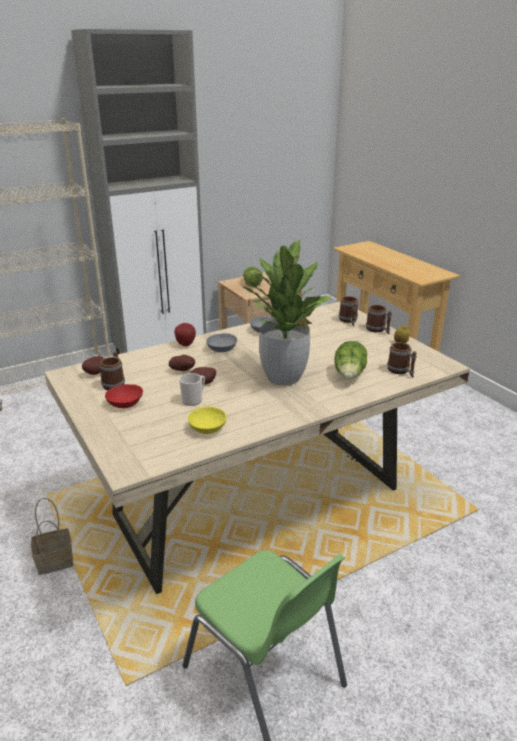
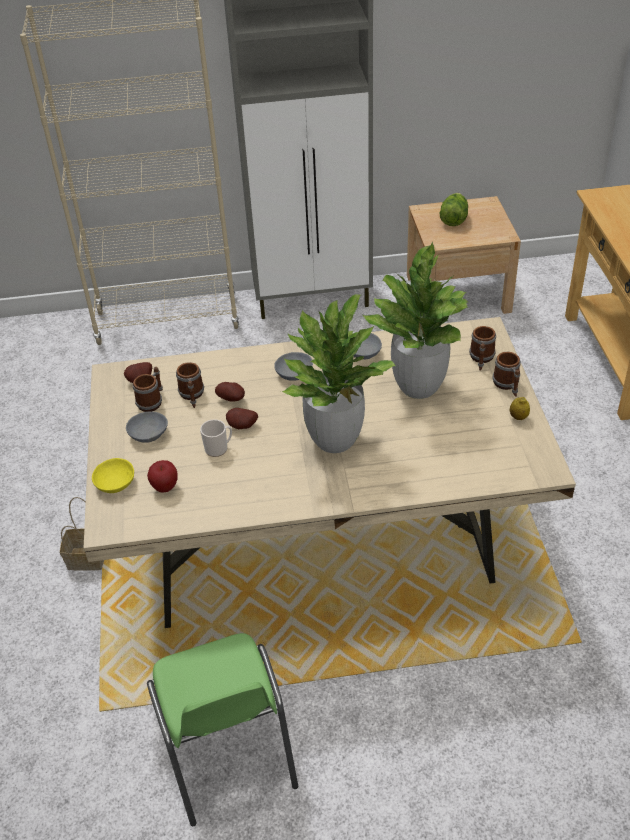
camera: 25 degrees right, 15 degrees up
(125, 402) = (149, 433): red bowl -> grey bowl
(185, 344) = (257, 356): apple -> apple (165, 487)
(206, 427) = (209, 492): yellow bowl -> yellow bowl (114, 482)
(319, 340) = (418, 387): none -> potted plant
(349, 375) = (414, 456): lettuce -> none
(401, 371) = (481, 466): mug -> mug (192, 396)

